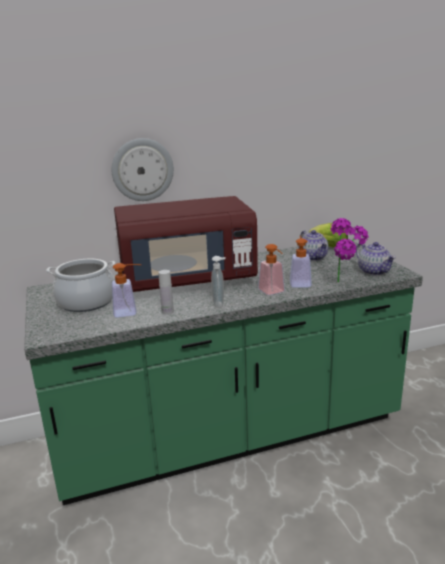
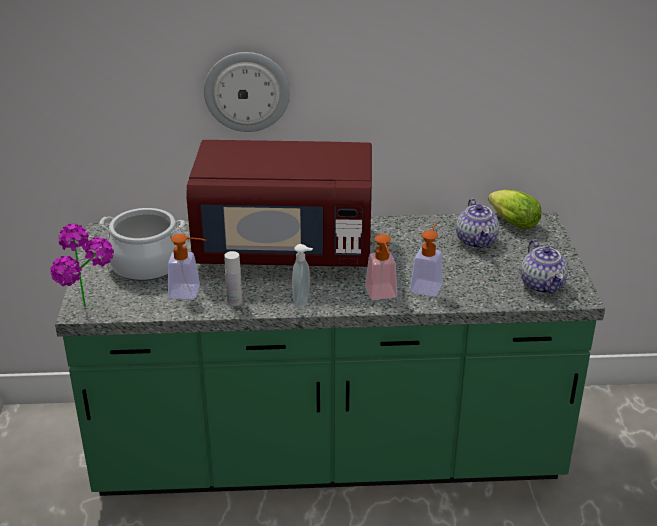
camera: 15 degrees right, 10 degrees up
(346, 283) = (488, 300): potted plant -> potted plant (90, 311)

